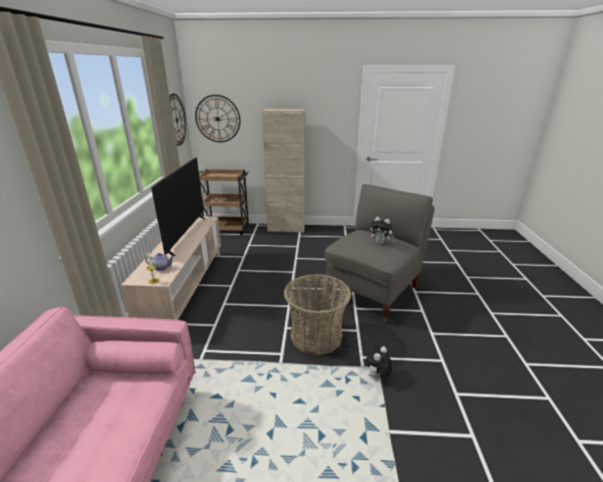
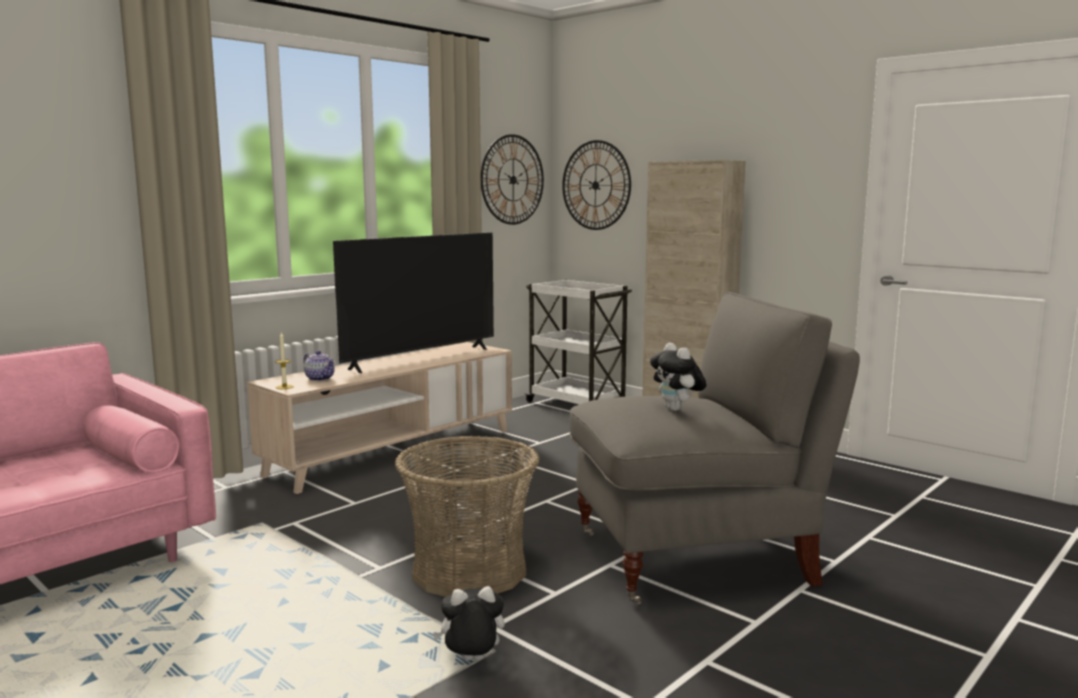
camera: 40 degrees right, 15 degrees down
(227, 229) = (577, 404): brown cart -> white cart

